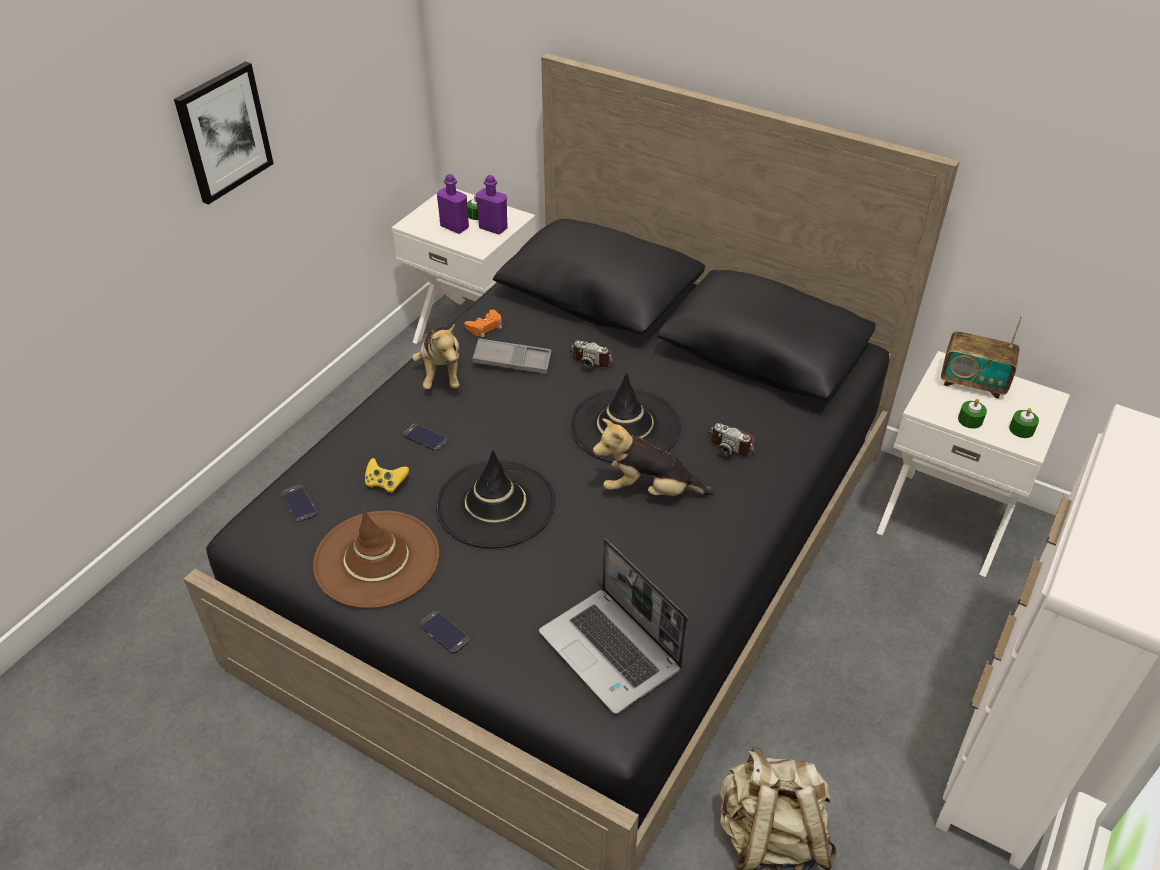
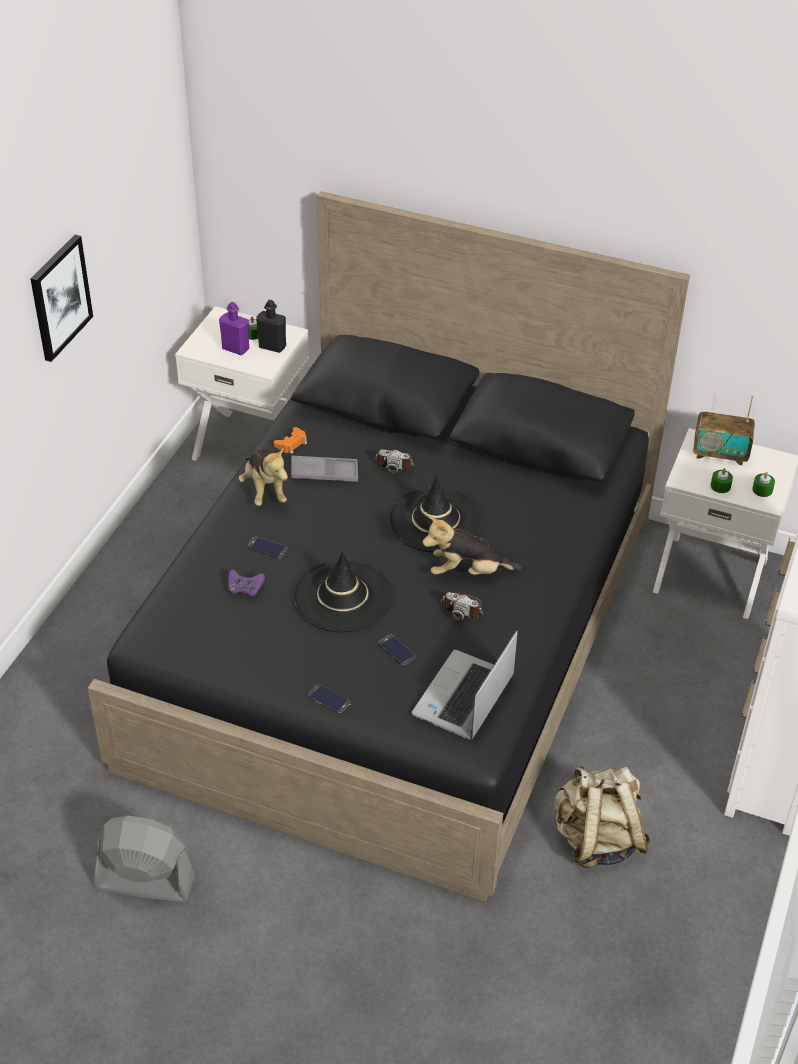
camera: 10 degrees left, 0 degrees up
(221, 815) = (144, 881): none -> grey fan
(299, 504) = (177, 614): phone -> phone (397, 650)
(377, 559) = (257, 651): brown hat -> none
(386, 483) = (245, 589): yellow game controller -> purple game controller
(493, 228) = (272, 346): purple bottle -> black bottle
(612, 651) = (464, 698): laptop -> laptop turned 75 degrees clockwise
(732, 443) = (528, 525): camera -> camera (463, 607)

